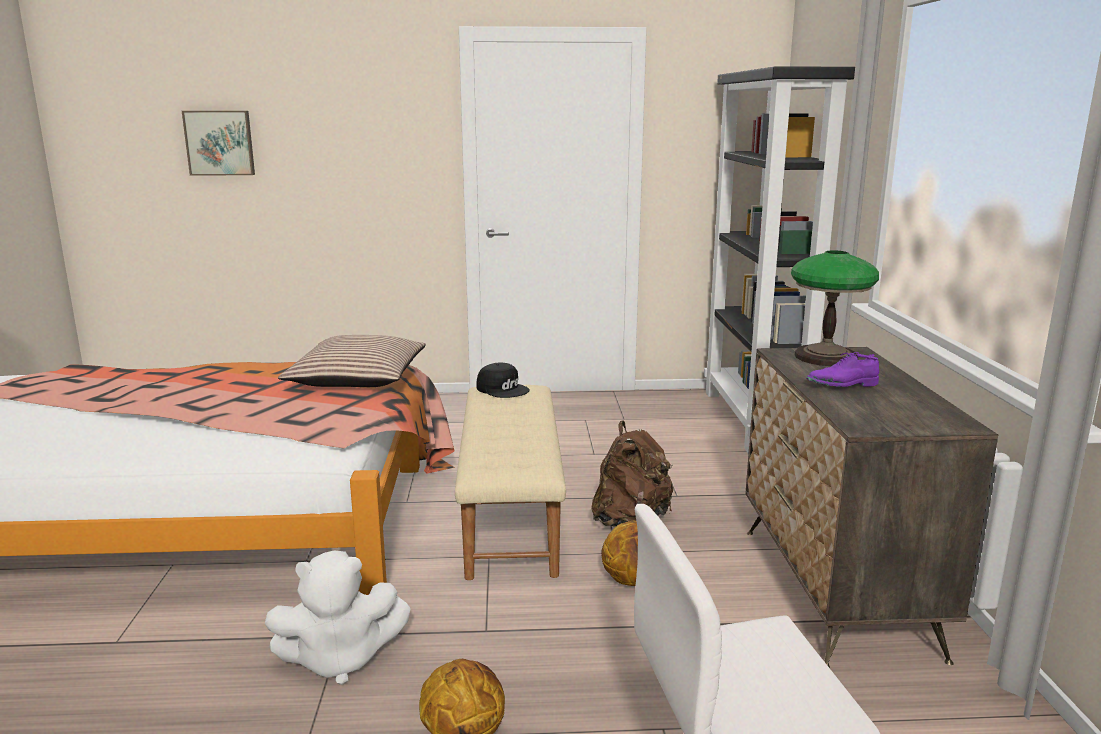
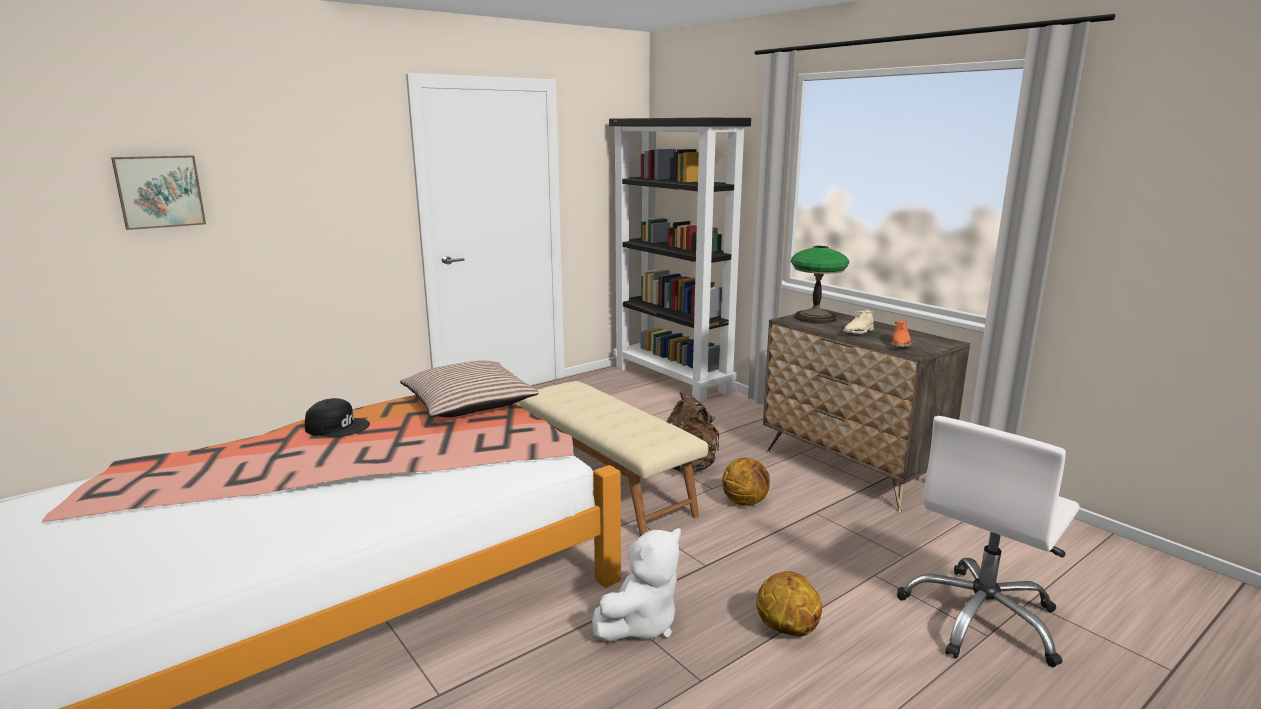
camera: 35 degrees left, 0 degrees up
(503, 389) = (557, 389): black cap -> black cap (337, 426)
(842, 385) = (858, 332): purple shoe -> beige shoe
(867, 412) = (900, 345): none -> orange shoe

